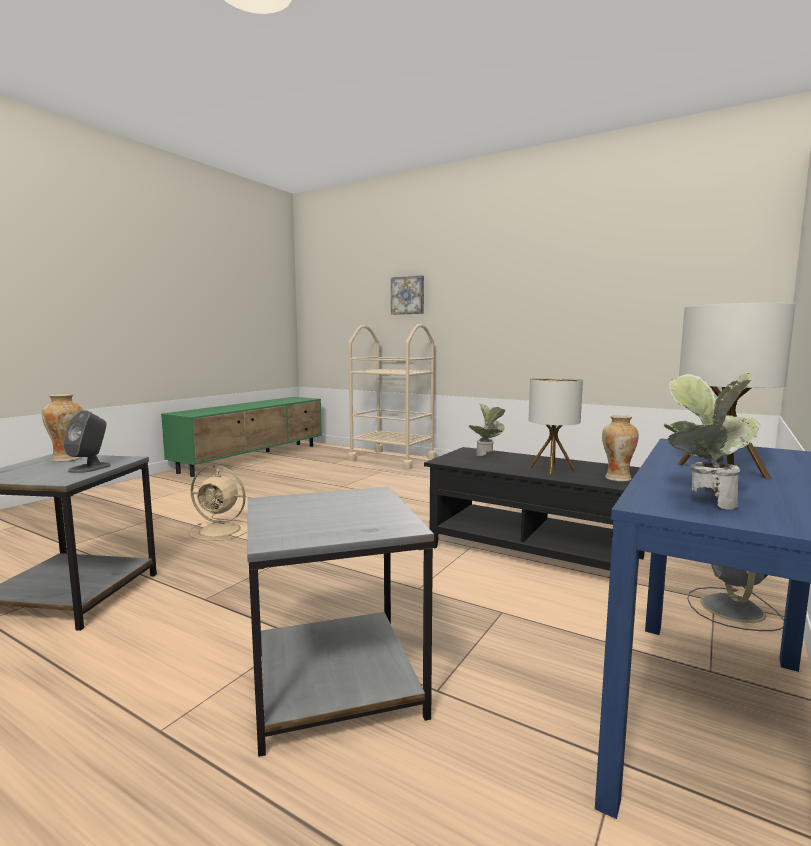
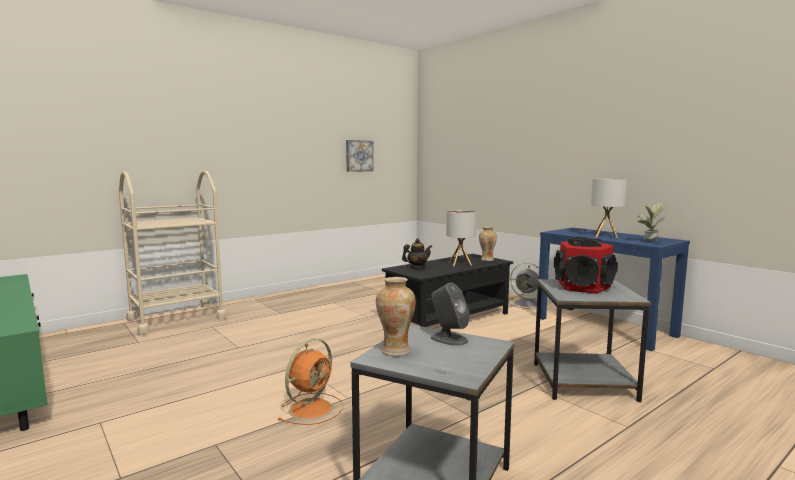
camera: 70 degrees left, 0 degrees up
(221, 530) = (312, 408): beige fan -> orange fan
(344, 510) = (583, 287): none -> speaker
(408, 295) = (156, 137): picture -> picture (358, 156)
(488, 456) = (417, 268): potted plant -> teapot

